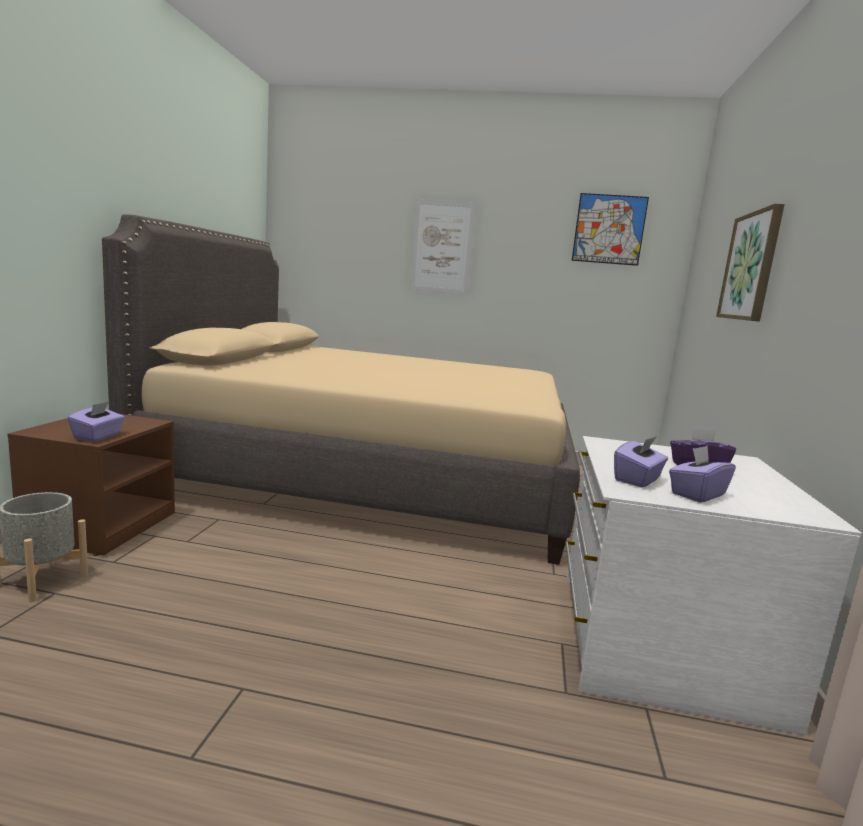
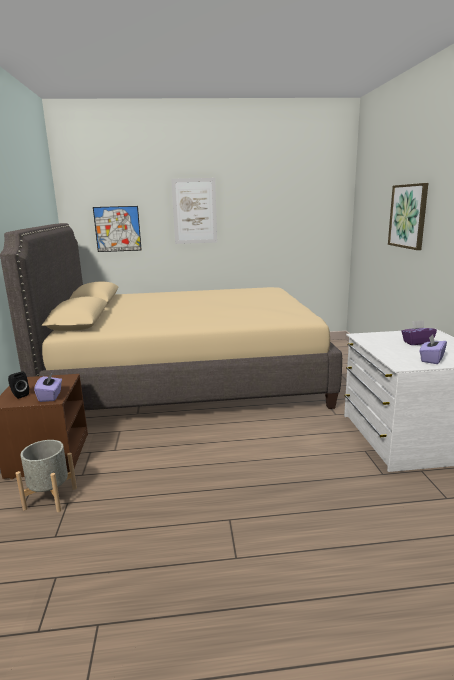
camera: 15 degrees left, 5 degrees up
(66, 427) = (19, 395): none -> black speaker
(609, 229) = (303, 188): picture -> picture (117, 229)
(637, 480) = (399, 357): purple tissue box -> none

